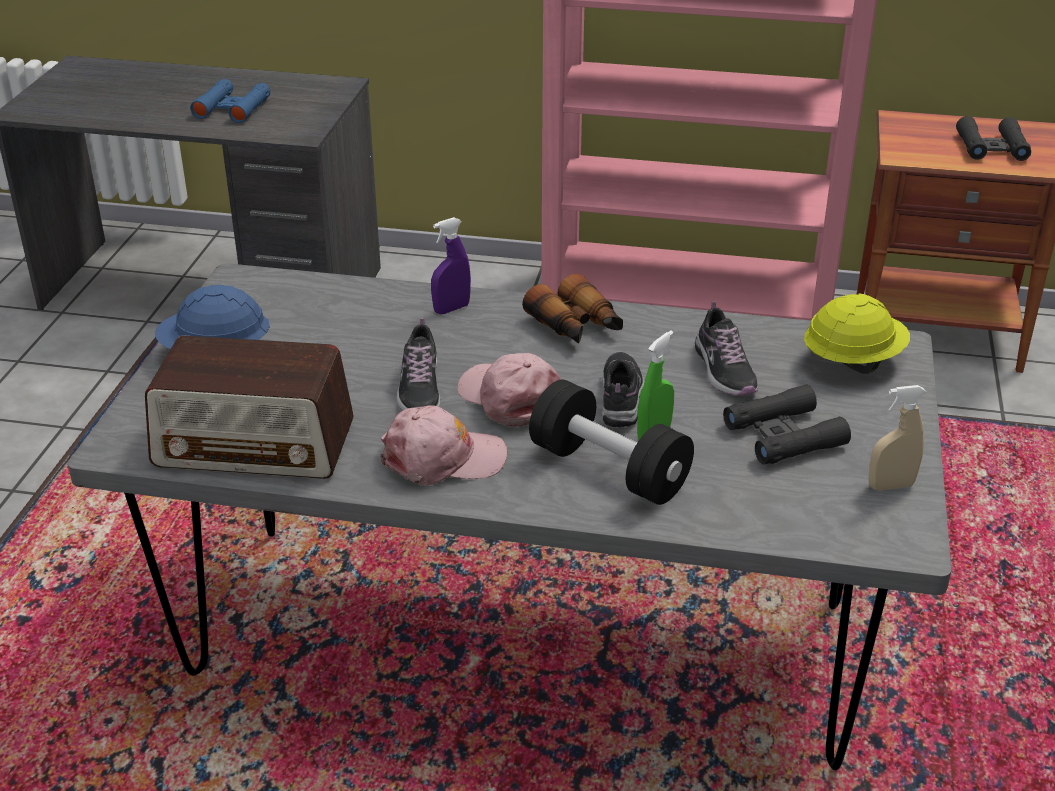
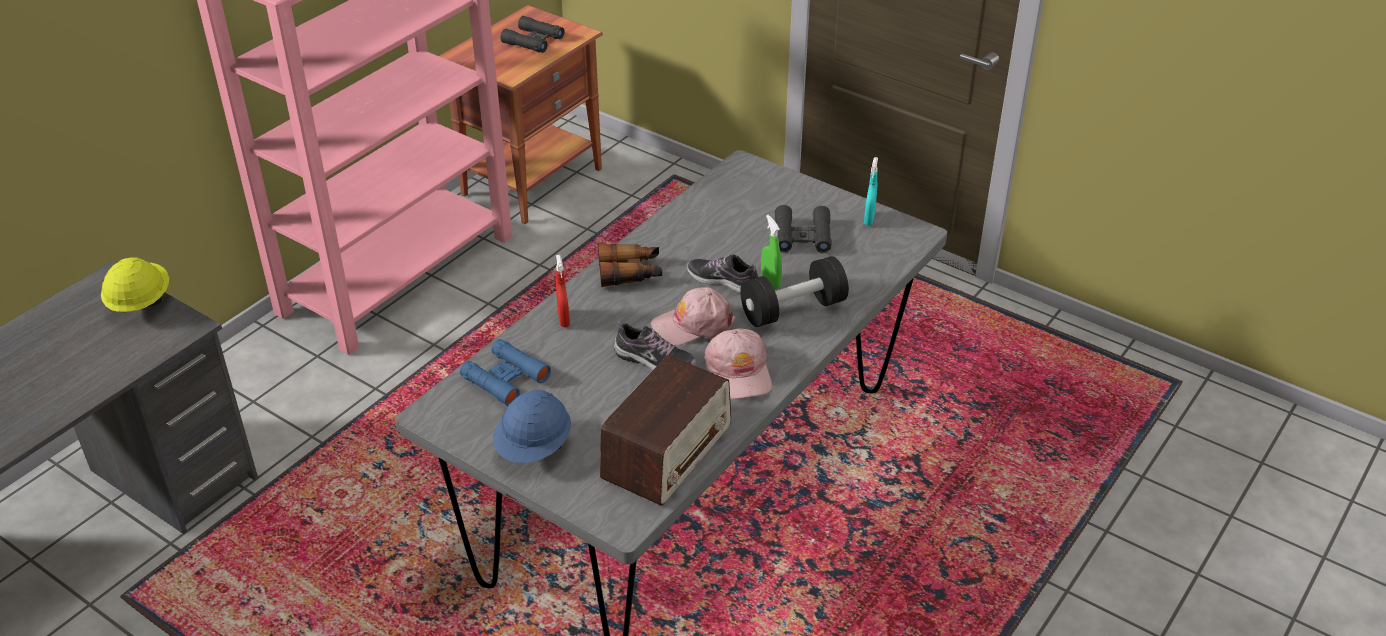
camera: 65 degrees left, 5 degrees up
(232, 108) = (82, 356): blue binoculars -> blue binoculars (505, 378)
(443, 458) = (739, 371): pink cap -> pink cap turned 150 degrees clockwise
(451, 309) = (563, 319): purple spray bottle -> red spray bottle
(724, 370) = (723, 233): shoe -> none
(852, 361) = (748, 185): yellow hard hat -> yellow hard hat (140, 303)
(890, 486) = (869, 219): beige spray bottle -> turquoise spray bottle

